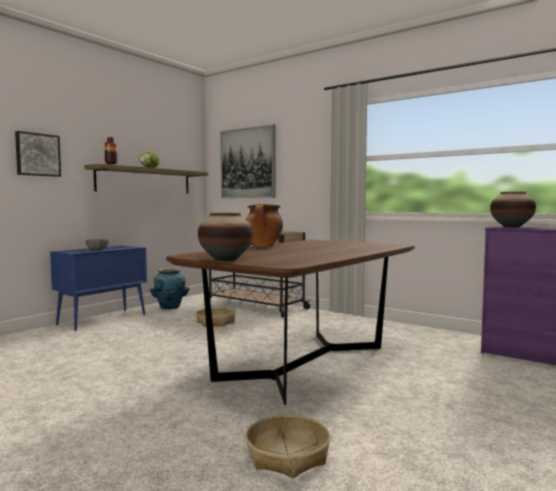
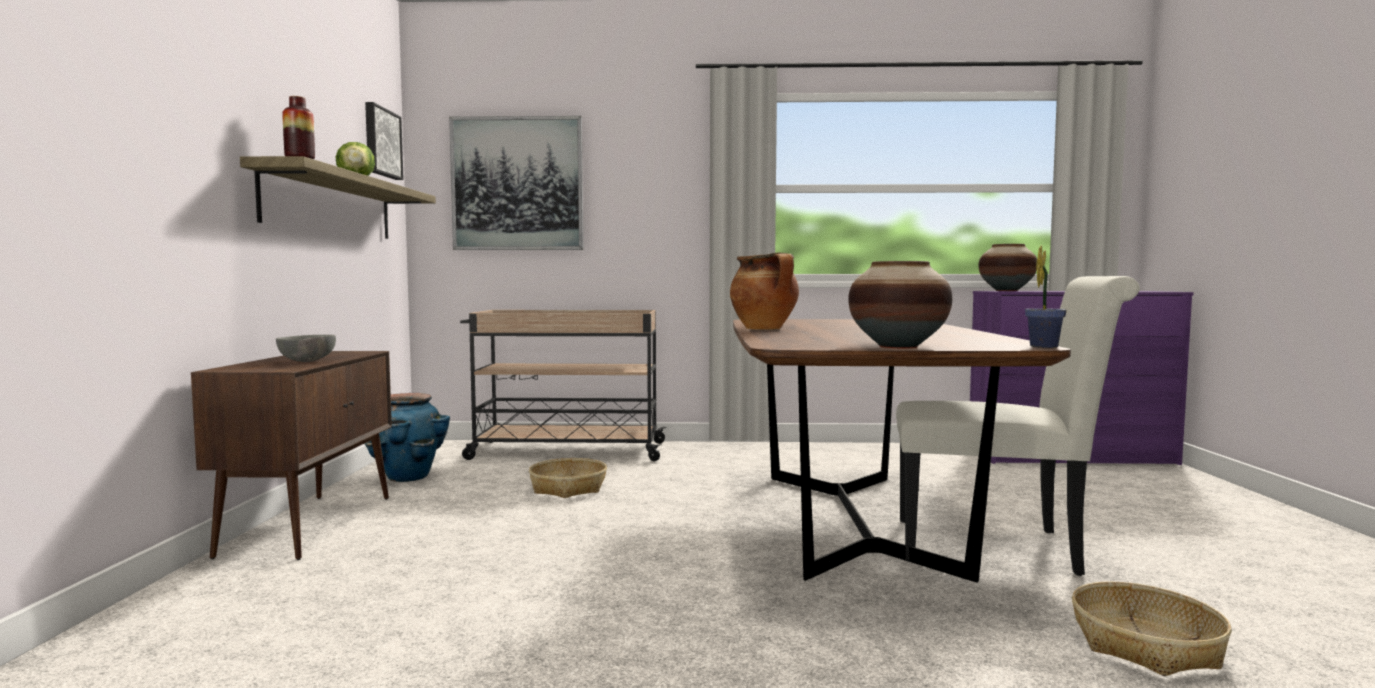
camera: 35 degrees left, 0 degrees up
(37, 154) = (154, 116): picture -> picture (381, 142)
(103, 319) = (310, 524): blue cabinet -> brown cabinet
(296, 265) = (1044, 346): none -> potted plant
(345, 394) = (998, 547): none -> white chair

